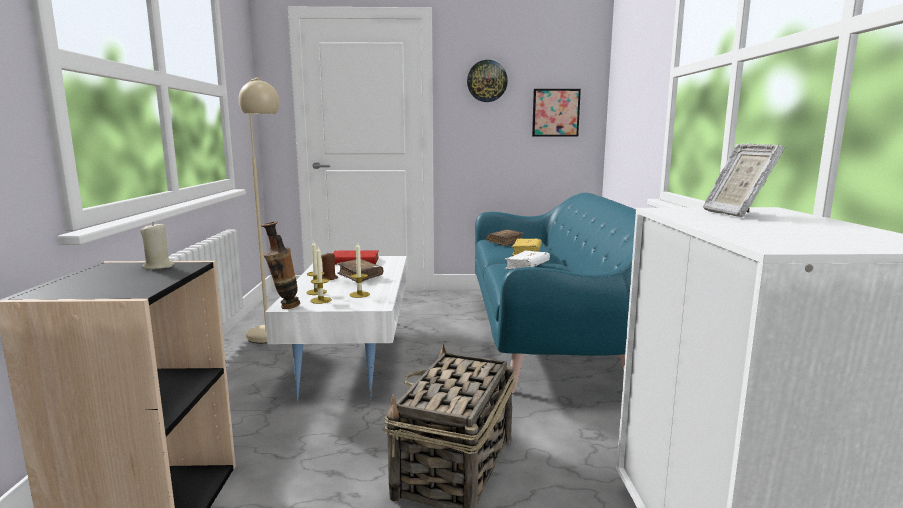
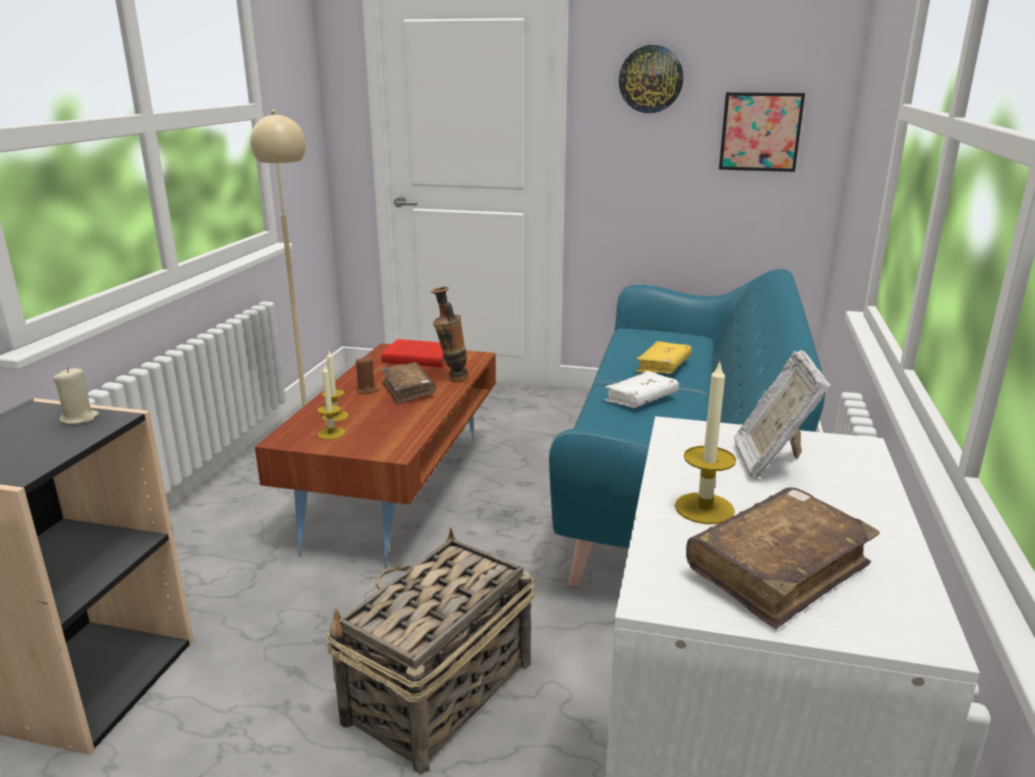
camera: 15 degrees right, 10 degrees up
(284, 307) = (280, 442): vase -> vase (451, 379)
(353, 355) = (399, 490): white coffee table -> brown coffee table
(359, 294) = (385, 427): candle -> candle (704, 508)
(505, 242) = (647, 340): brown book -> brown book (778, 570)

